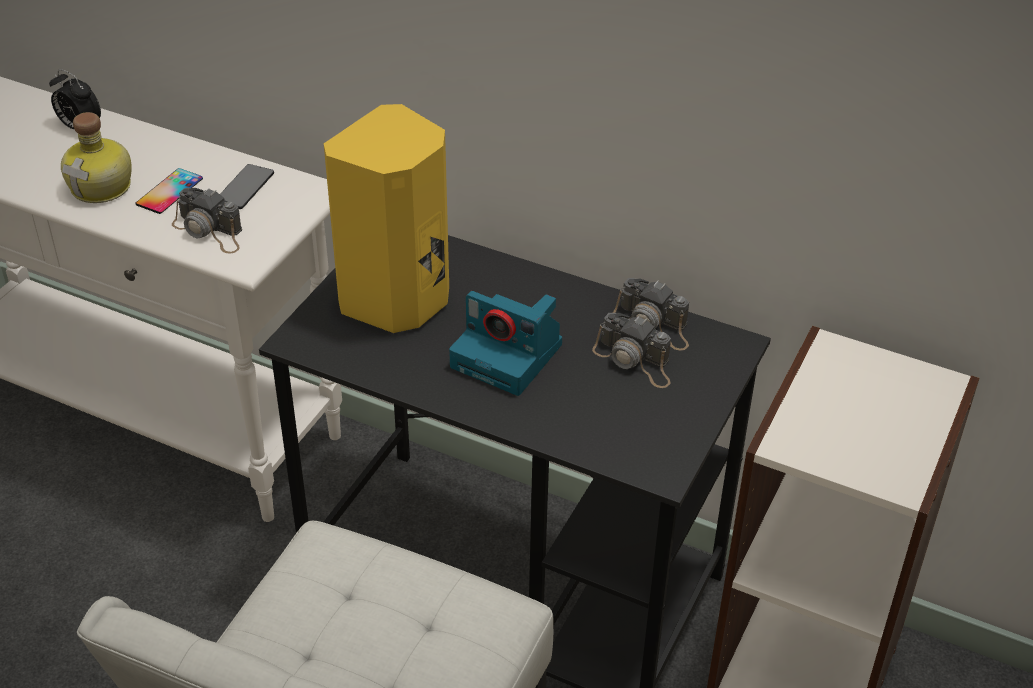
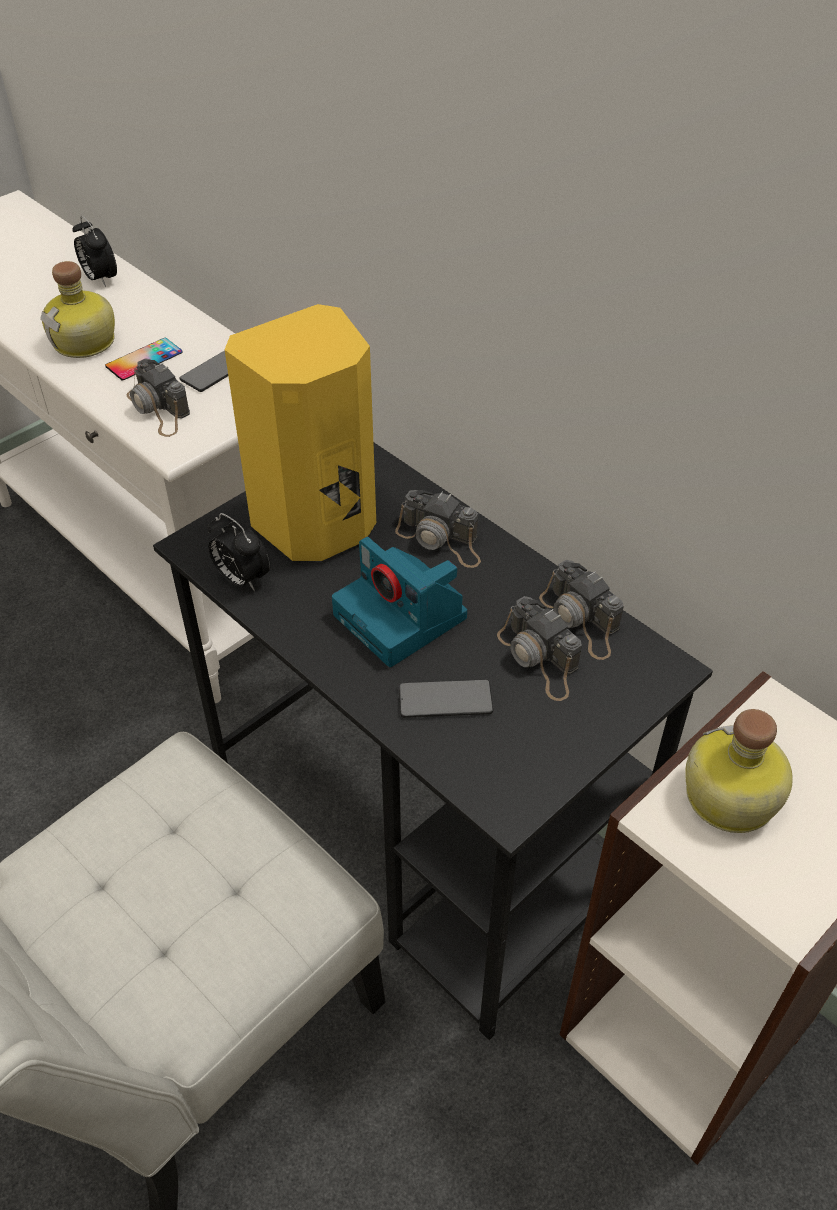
camera: 20 degrees right, 5 degrees up
(355, 358) = (241, 579): none -> alarm clock
(510, 289) = (441, 540): none -> camera
(576, 409) = (445, 700): none -> phone
(825, 419) = (728, 799): none -> bottle

